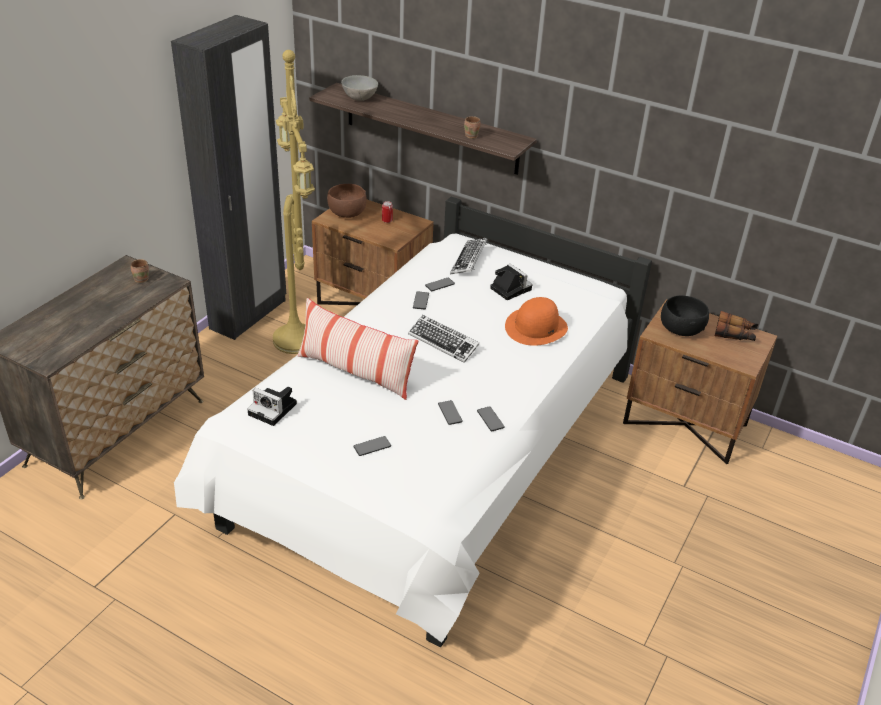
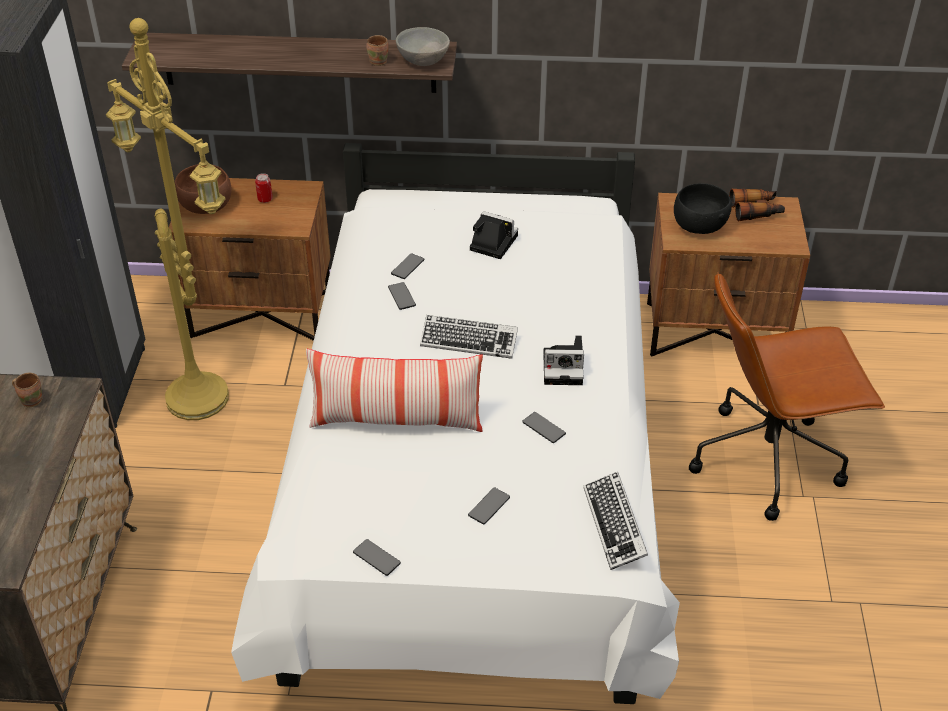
camera: 25 degrees left, 5 degrees up
(274, 409) = (337, 508): camera -> camera (565, 368)
(360, 98) = (191, 47): grey bowl -> grey bowl (423, 61)
(469, 260) = (417, 221): keyboard -> keyboard (614, 525)
(490, 419) = (592, 417): phone -> phone (376, 558)
(536, 327) = (557, 282): orange hat -> none
(665, 526) = (768, 459): none -> brown office chair

